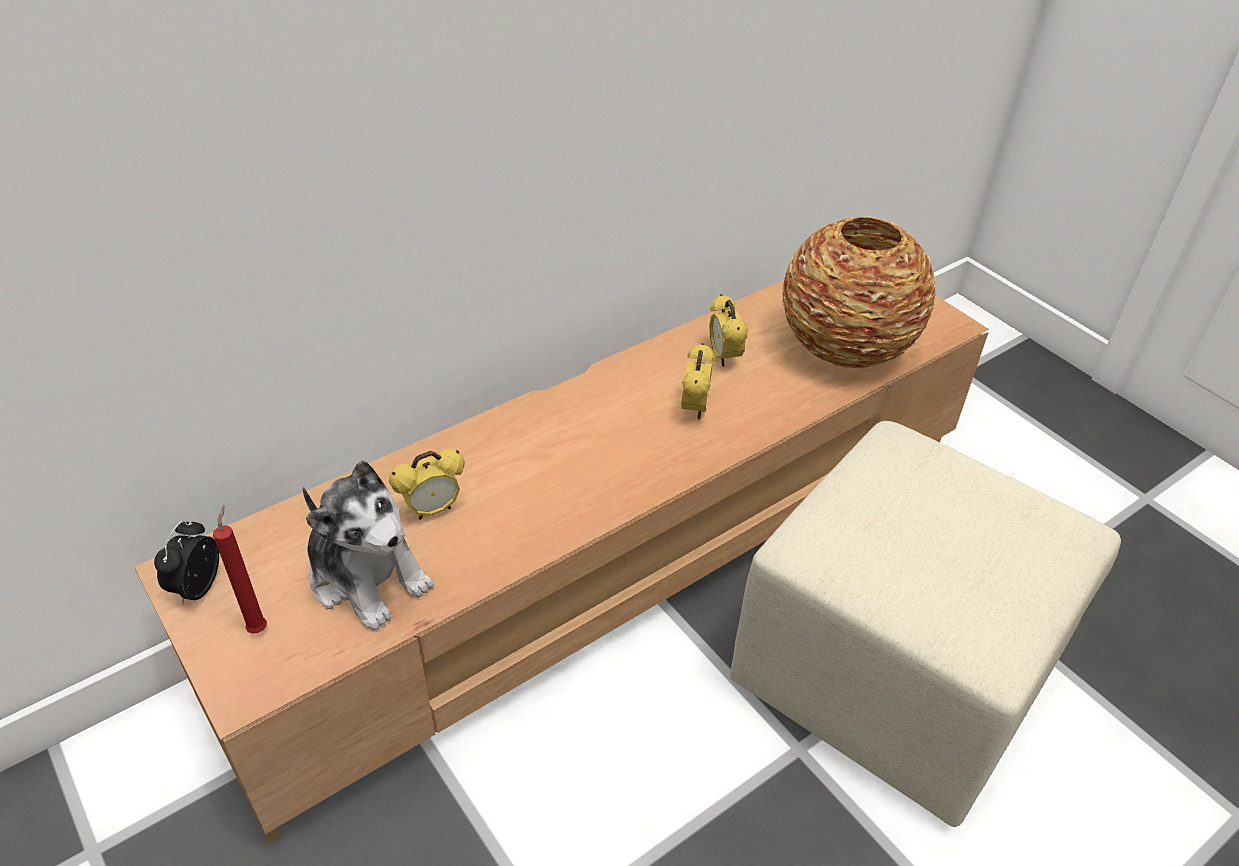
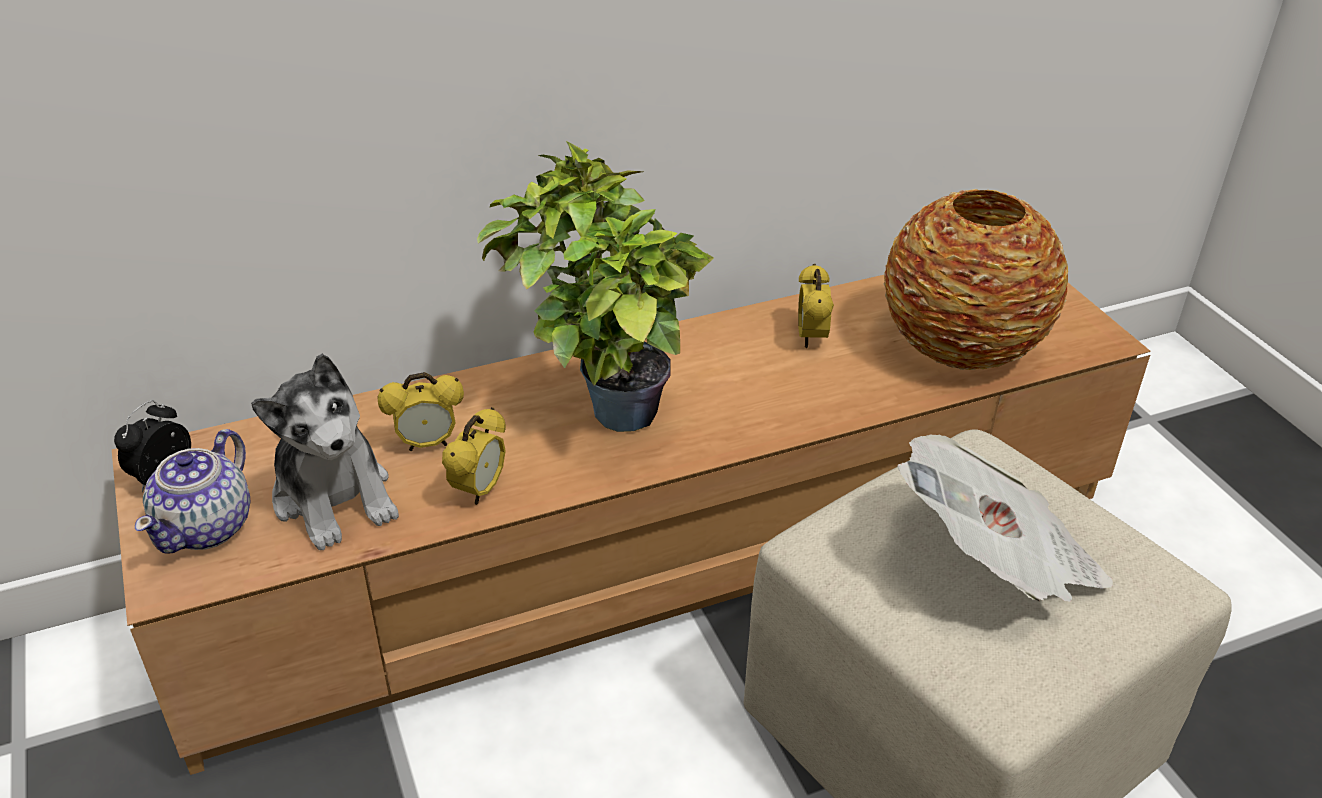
camera: 15 degrees right, 5 degrees down
(259, 627) = (207, 526): red candle -> teapot
(577, 453) = (605, 412): none -> potted plant
(694, 409) = (756, 386): alarm clock -> alarm clock (479, 491)
(947, 538) = (996, 562): none -> newspaper

